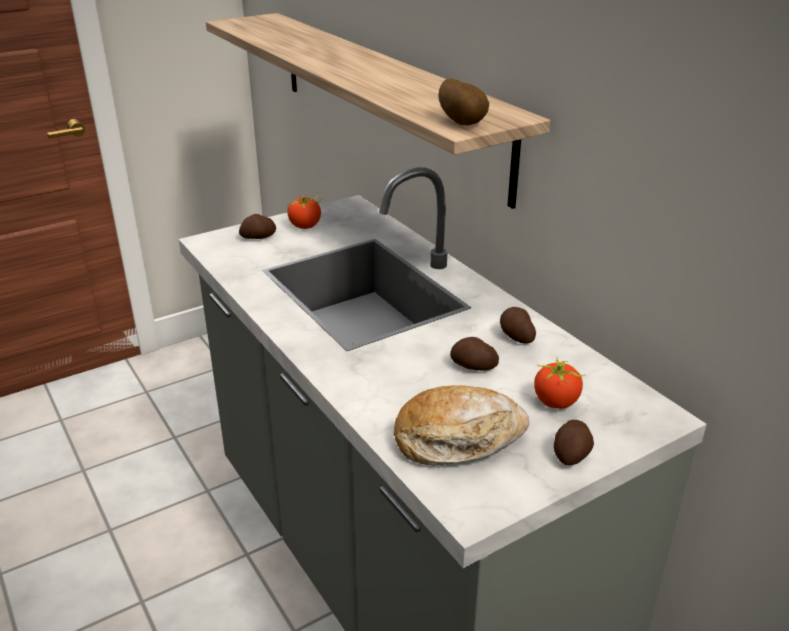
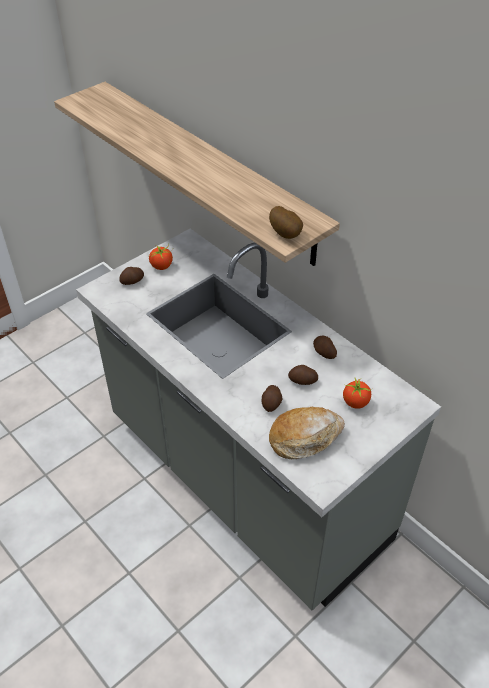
camera: 10 degrees left, 15 degrees up
(572, 453) = (370, 438): potato -> potato (271, 403)

